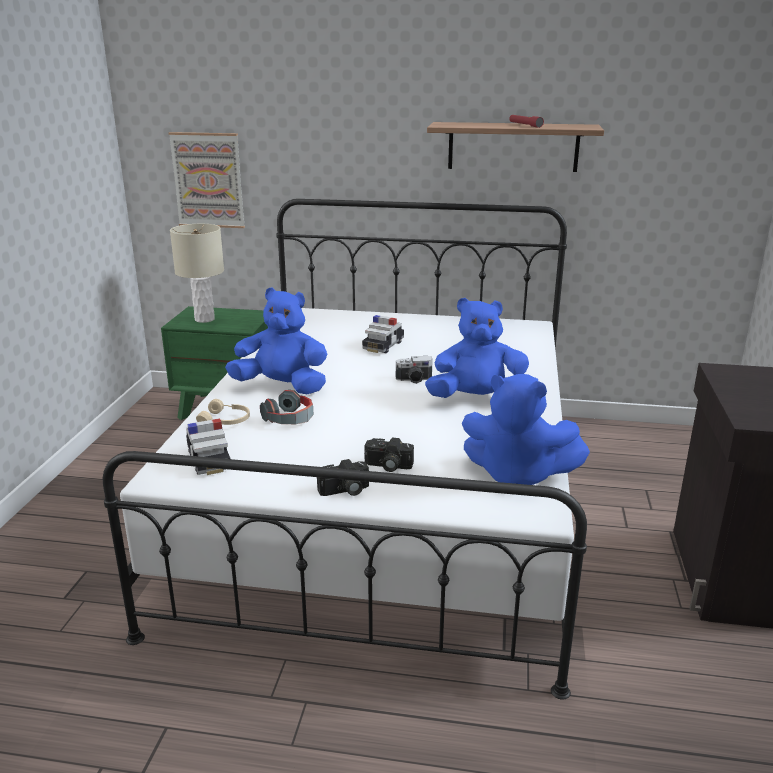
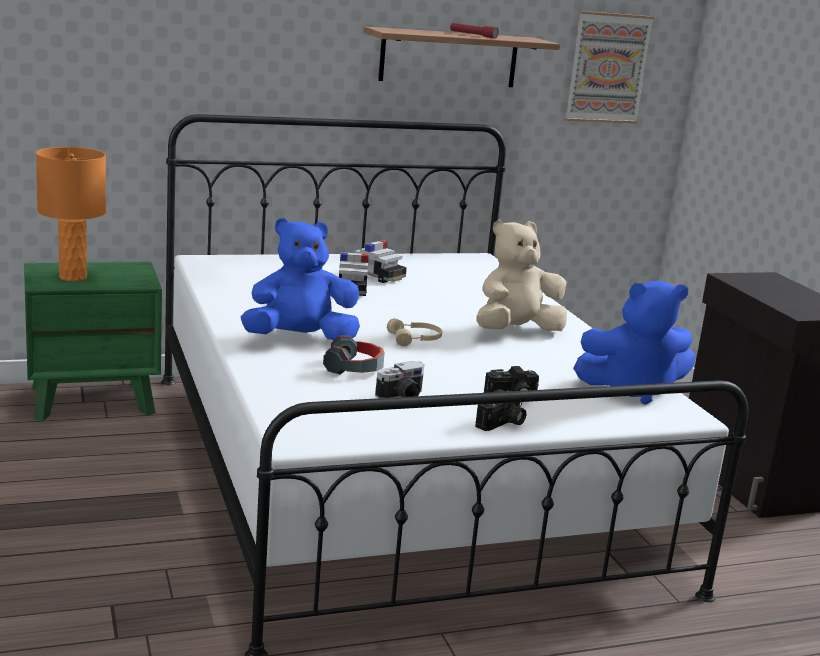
camera: 30 degrees left, 5 degrees down
(204, 319) = (72, 277): beige table lamp -> orange table lamp
(208, 180) = (67, 89): picture -> picture (607, 68)
(209, 460) = (325, 416): toy car -> toy car (376, 275)
(226, 421) = (287, 378): beige headphones -> beige headphones (415, 339)
(414, 380) = (431, 319): camera -> camera (402, 396)
(477, 400) = (516, 331): blue plush toy -> beige plush toy

